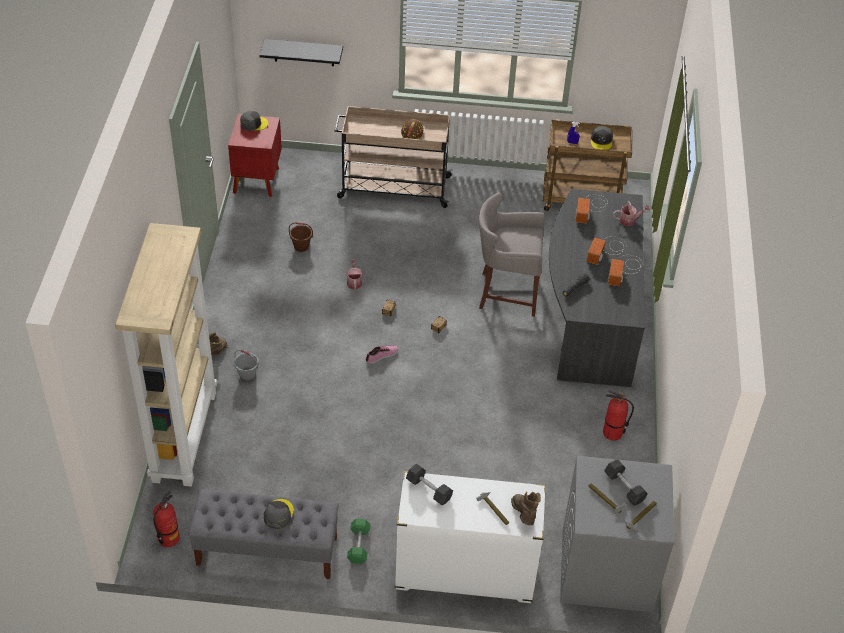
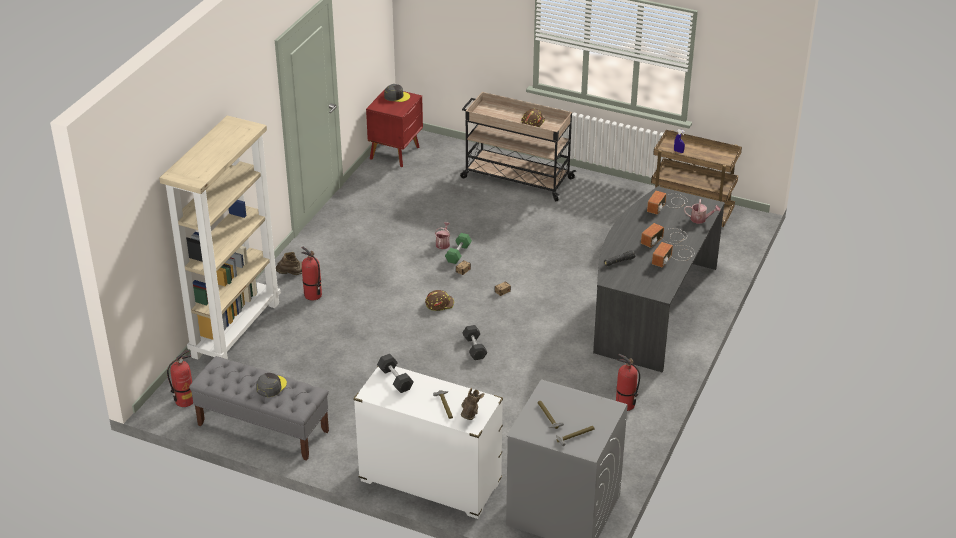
camera: 20 degrees right, 10 degrees down
(247, 375) = (312, 295): grey bucket -> fire extinguisher
(301, 246) = (409, 208): brown bucket -> none
(304, 52) = (451, 37): black shelf -> none
(358, 545) = (345, 441): green dumbbell -> green dumbbell (458, 253)
(382, 356) = (439, 303): shoe -> brown hard hat
(506, 292) = (580, 276): grey stool -> none
(601, 141) = (708, 154): grey cap -> none
(624, 487) = (572, 411): grey dumbbell -> grey dumbbell (474, 348)

